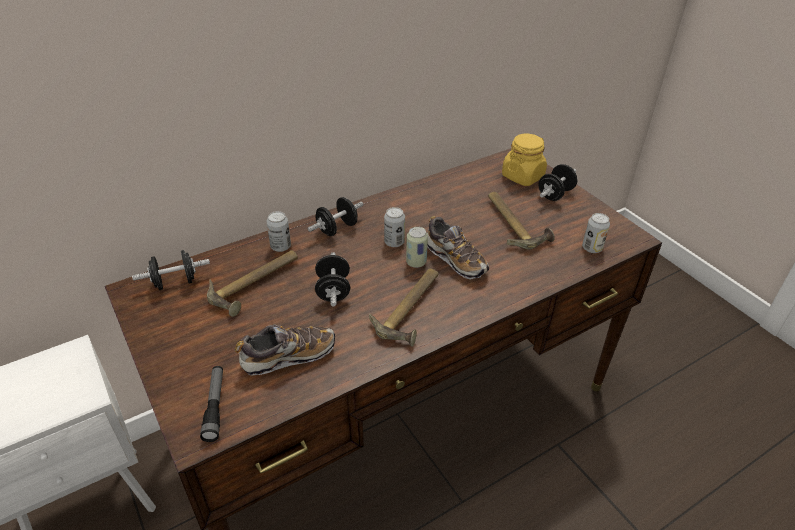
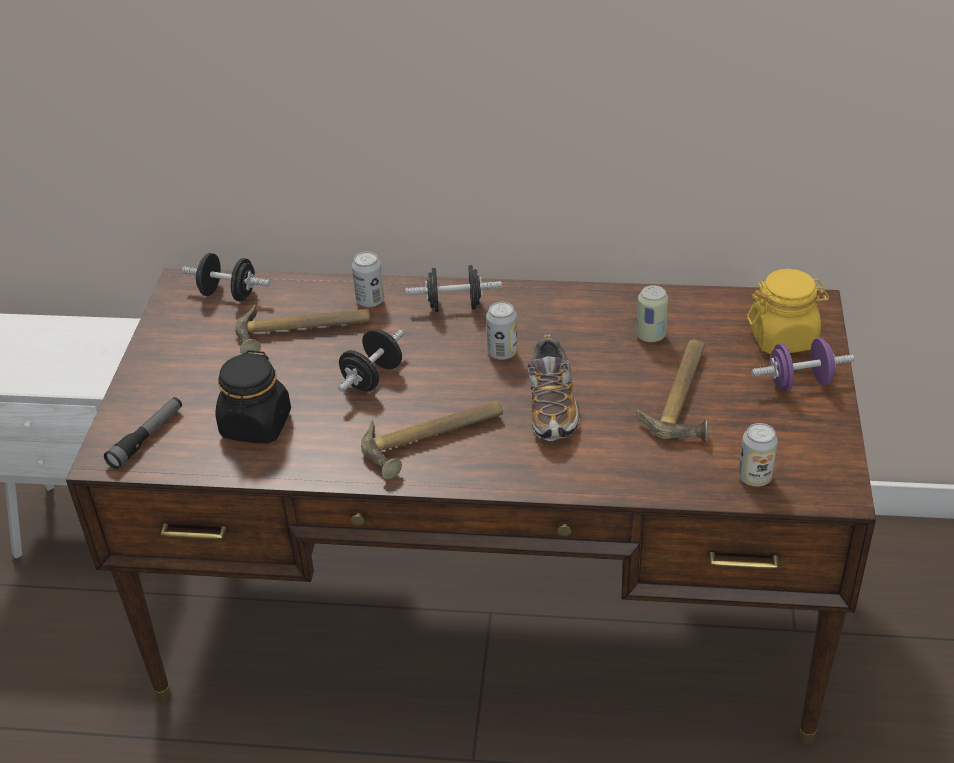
camera: 40 degrees right, 0 degrees up
(288, 356) = (256, 425): shoe -> black jar
(416, 262) = (500, 388): can -> can (650, 335)
(555, 194) = (799, 382): black dumbbell -> purple dumbbell

